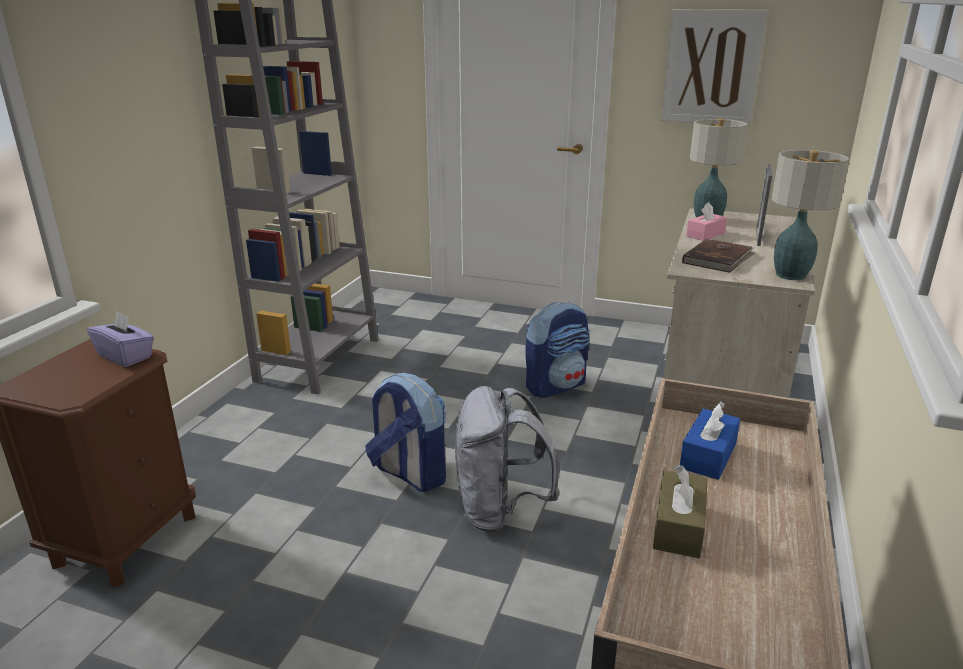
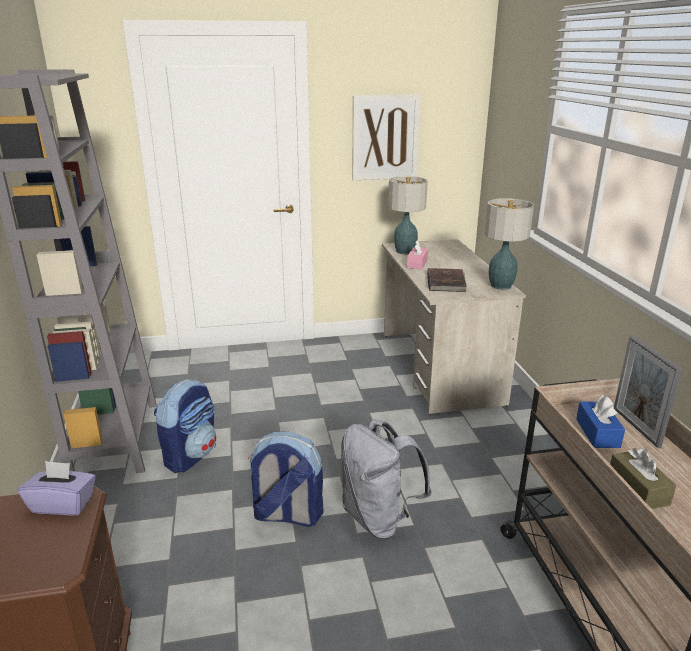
camera: 30 degrees left, 0 degrees up
(556, 386) = (334, 403): backpack -> backpack (191, 455)
(758, 237) = (450, 260): picture frame -> picture frame (636, 427)

